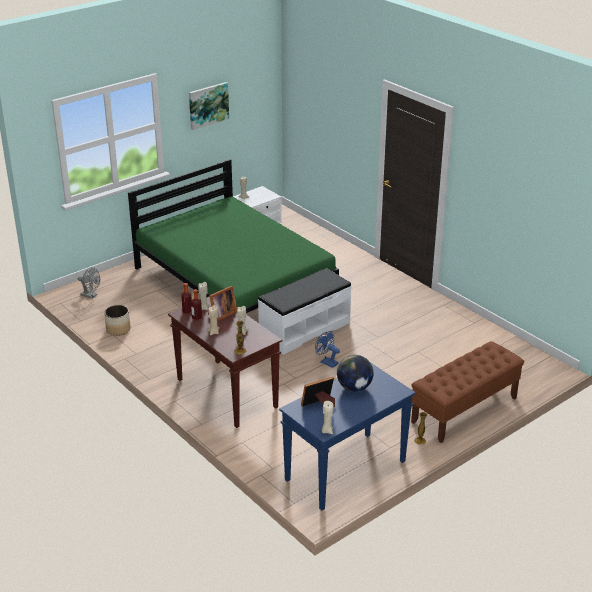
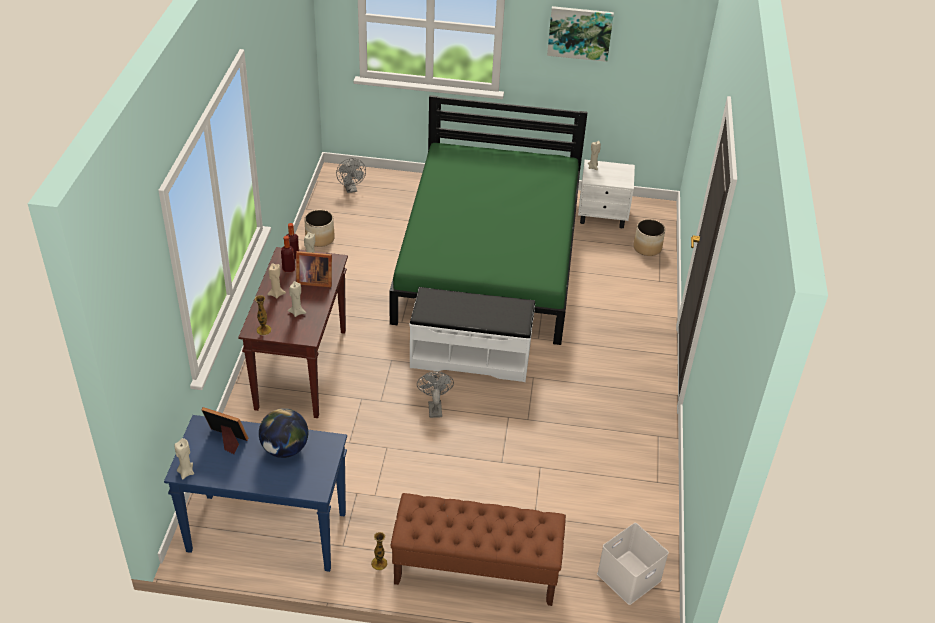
camera: 45 degrees right, 10 degrees up
(304, 232) = (647, 248): none -> planter
(326, 362) = (434, 407): blue fan -> grey fan
(526, 365) = (629, 578): none -> white storage box

